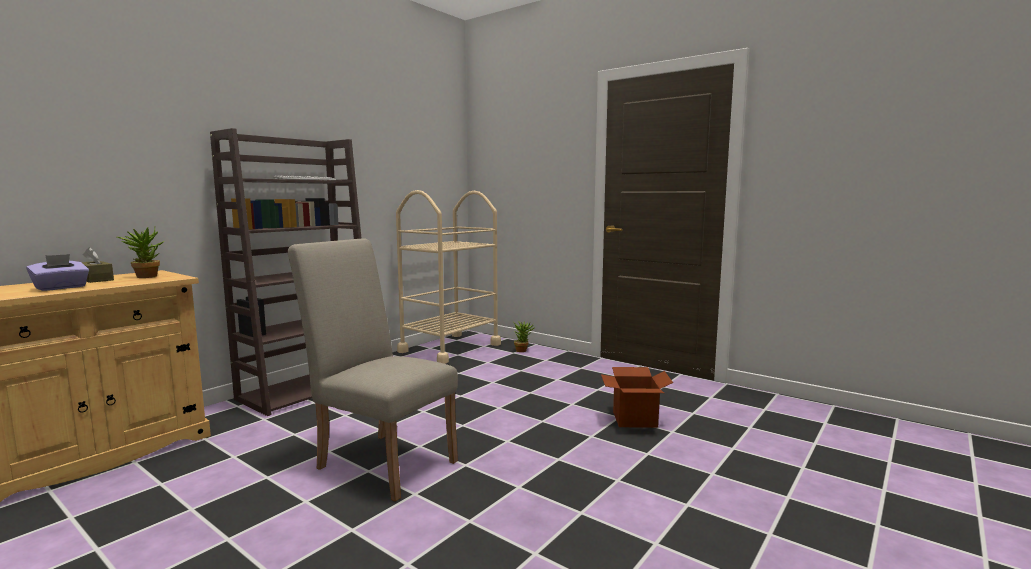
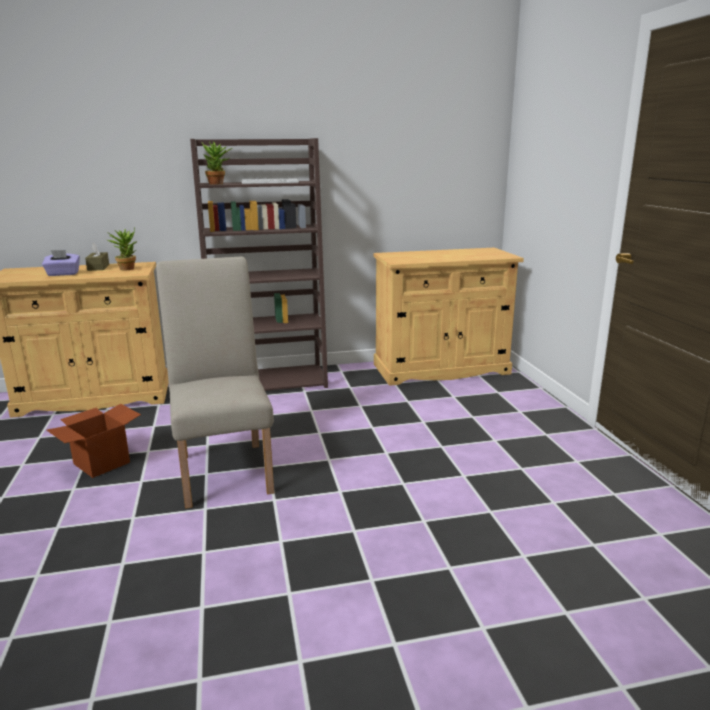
camera: 40 degrees right, 10 degrees up
(450, 348) = (441, 369): beige cart -> beige cabinet
(523, 350) = (513, 392): potted plant -> potted plant (219, 184)
(635, 419) = (503, 522): cardboard box -> cardboard box (102, 463)

